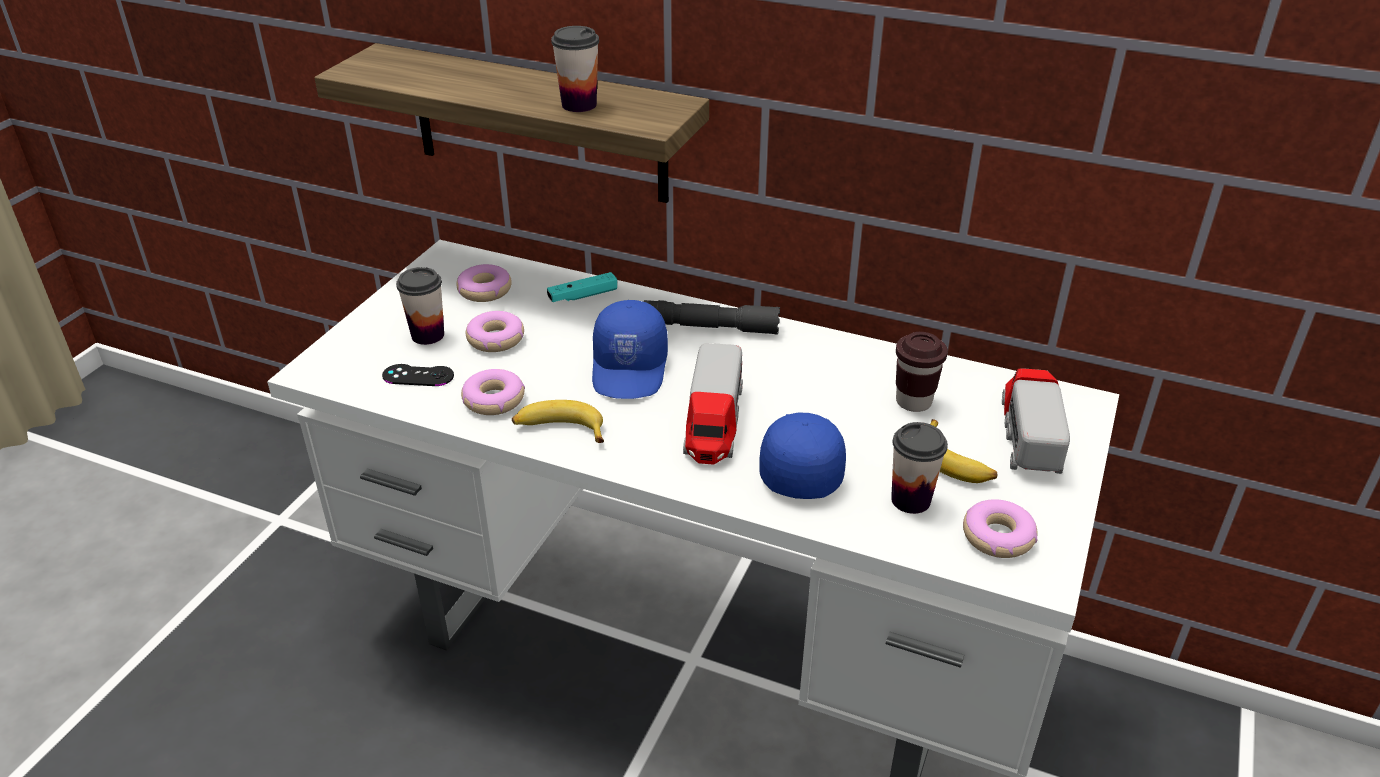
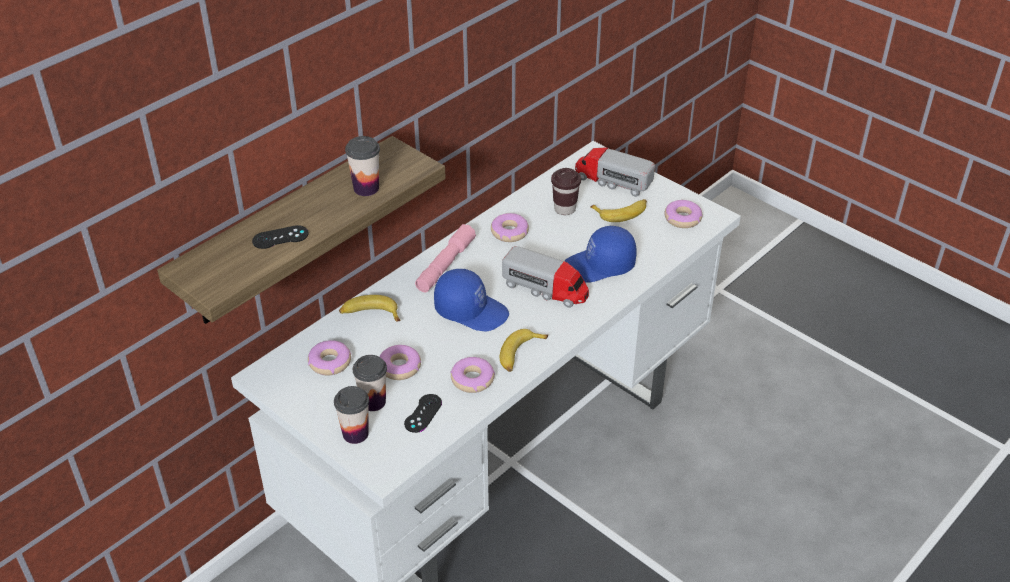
camera: 70 degrees left, 5 degrees up
(454, 82) = (280, 237): none -> black game controller
(583, 295) = (369, 314): turquoise game controller -> banana
(710, 327) = (445, 265): grey flashlight -> pink flashlight
(801, 465) = (599, 266): blue cap -> blue cap turned 45 degrees counterclockwise
(818, 363) = (509, 232): none -> donut
(910, 500) = (644, 237): cup -> cup (355, 434)

